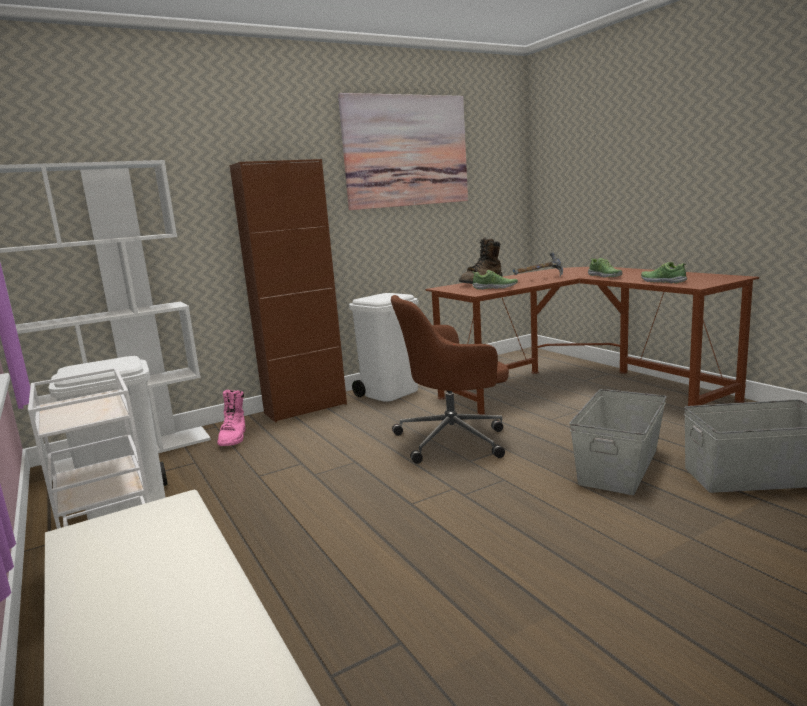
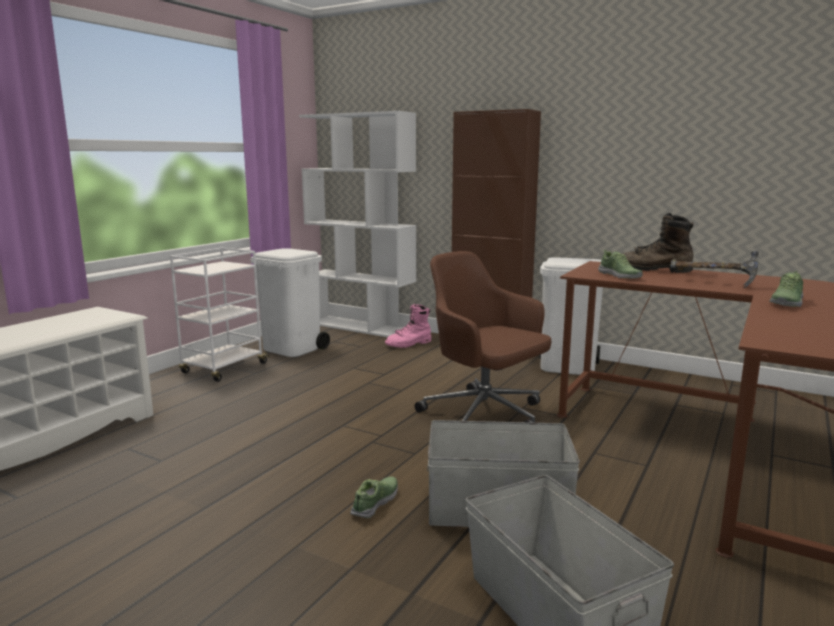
camera: 60 degrees right, 0 degrees up
(406, 151) = (671, 97): picture -> none
(662, 281) = (782, 327): shoe -> shoe (375, 503)

